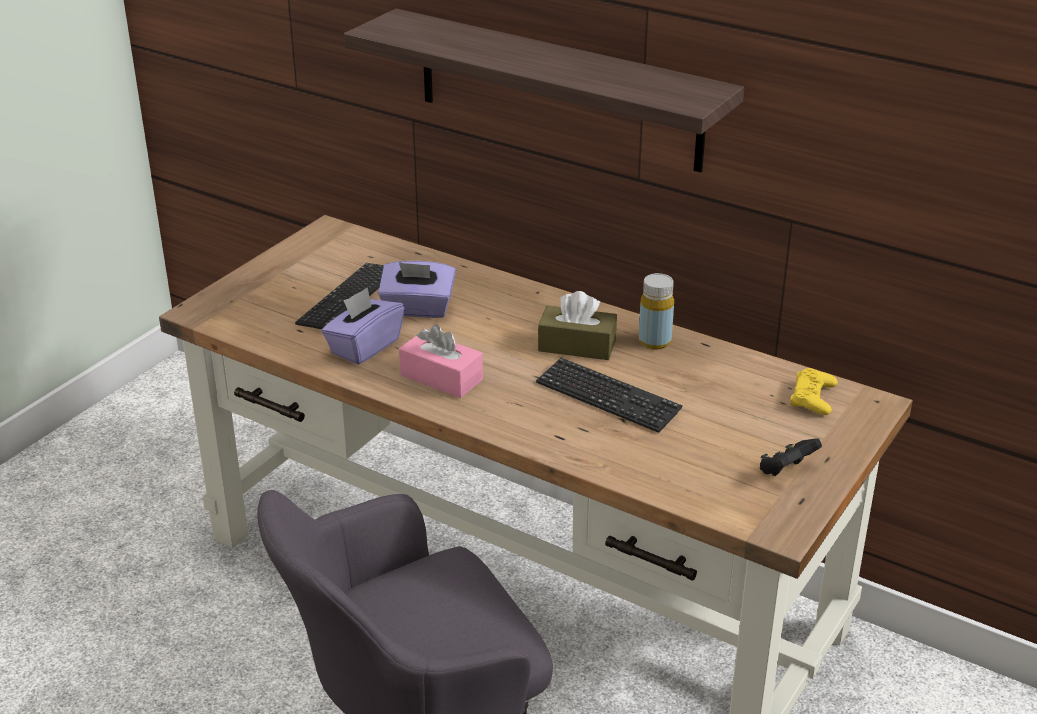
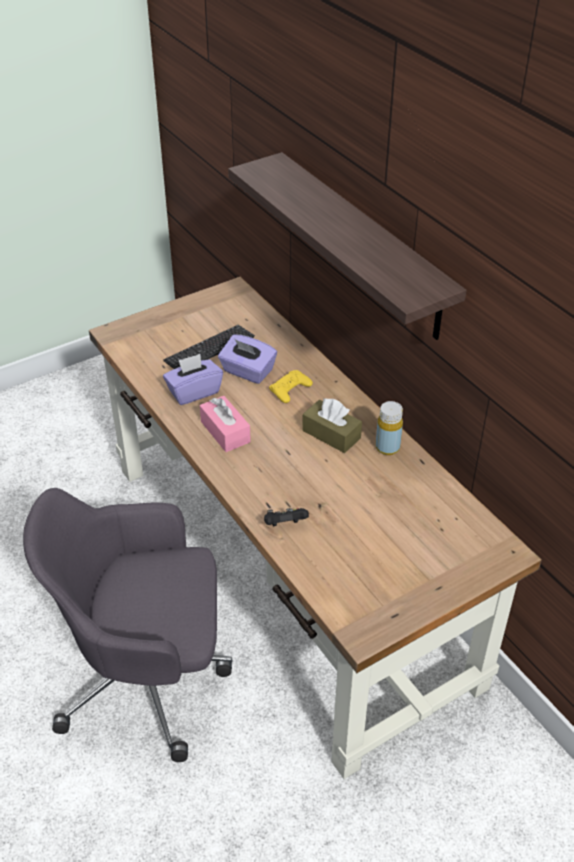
camera: 25 degrees right, 10 degrees up
(608, 397) = (322, 484): keyboard -> none
(786, 471) = (402, 587): black game controller -> black game controller (285, 525)
(813, 397) = (467, 532): yellow game controller -> yellow game controller (290, 389)

